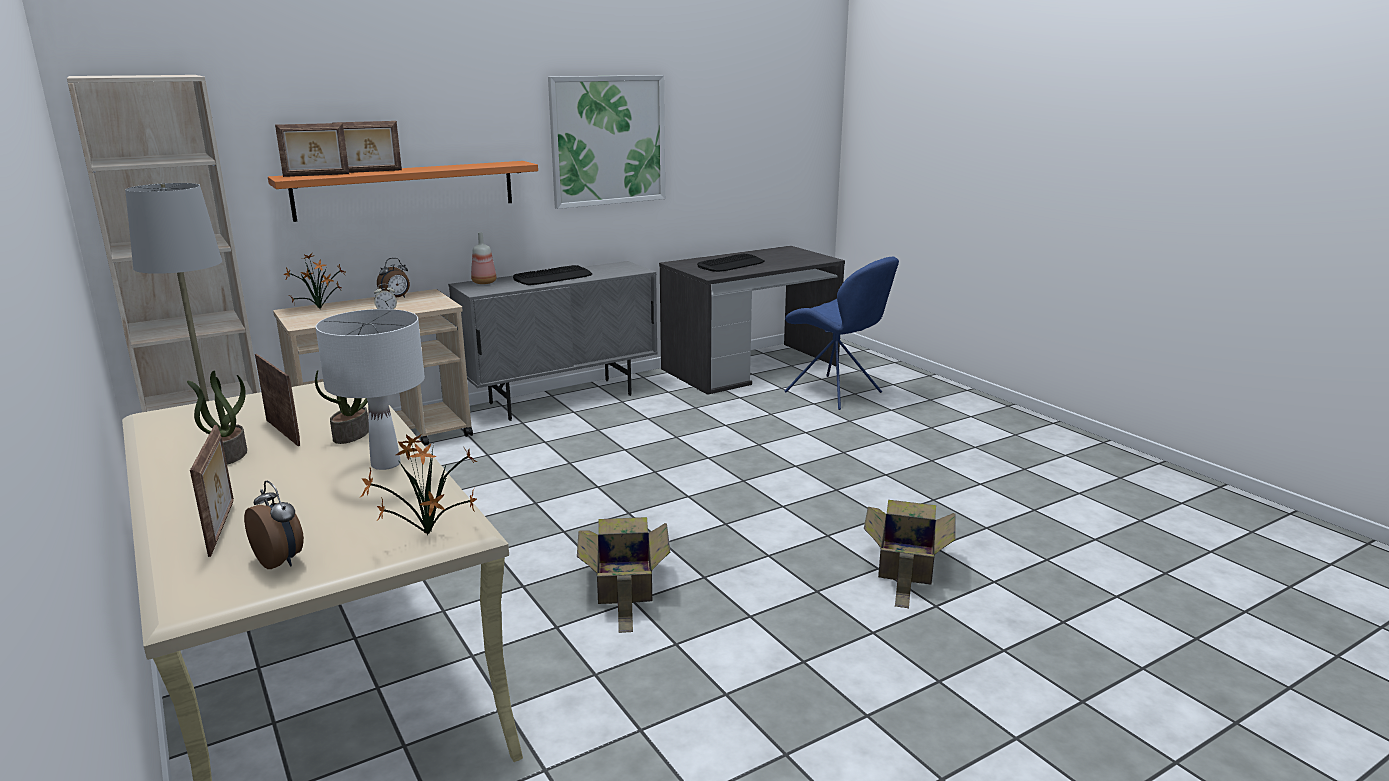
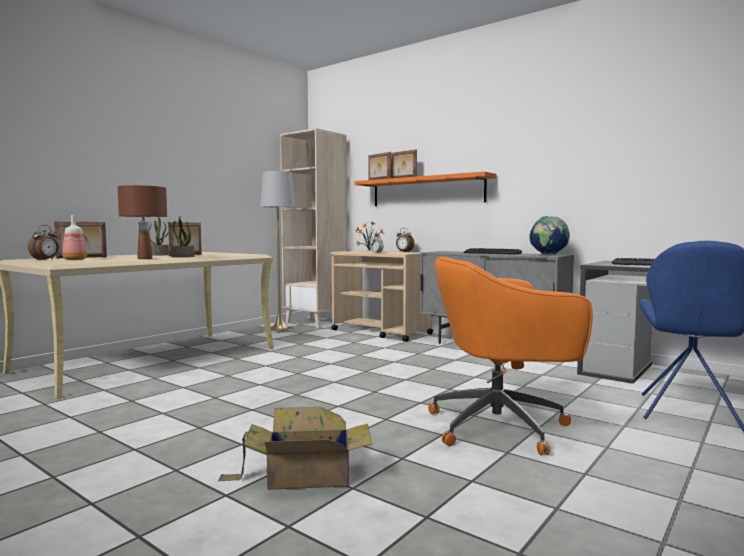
camera: 70 degrees right, 15 degrees down
(385, 464) = (145, 259): white table lamp -> brown table lamp
(424, 535) = (58, 262): potted plant -> none
(484, 282) = (454, 251): bottle -> bottle (74, 259)
(608, 140) = (563, 157): picture -> none
(623, 584) = (235, 393): cardboard box -> none
(630, 269) = (548, 255): none -> globe
(829, 462) = (502, 426): none -> orange office chair

